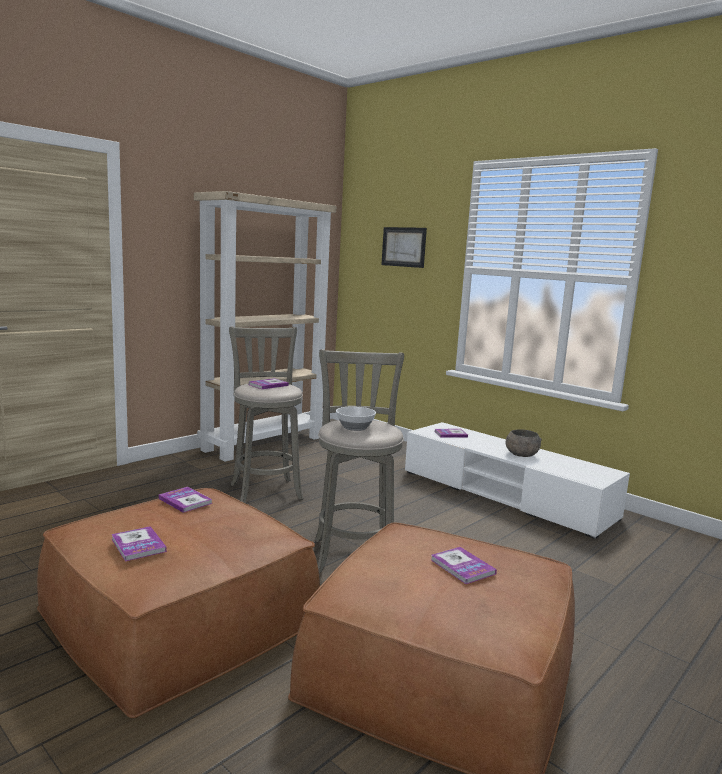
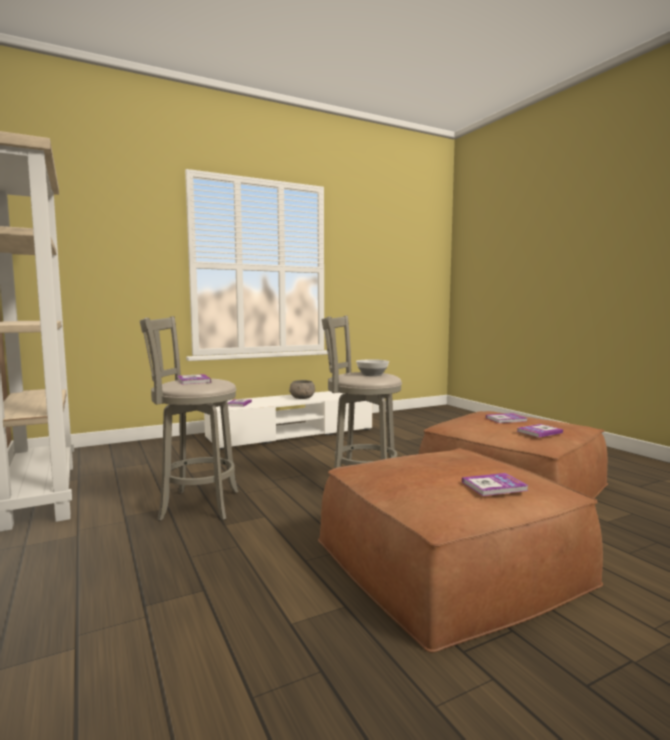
camera: 70 degrees left, 5 degrees down
(185, 501) = (389, 469): book -> book (539, 432)
(403, 247) = (109, 242): picture -> none

